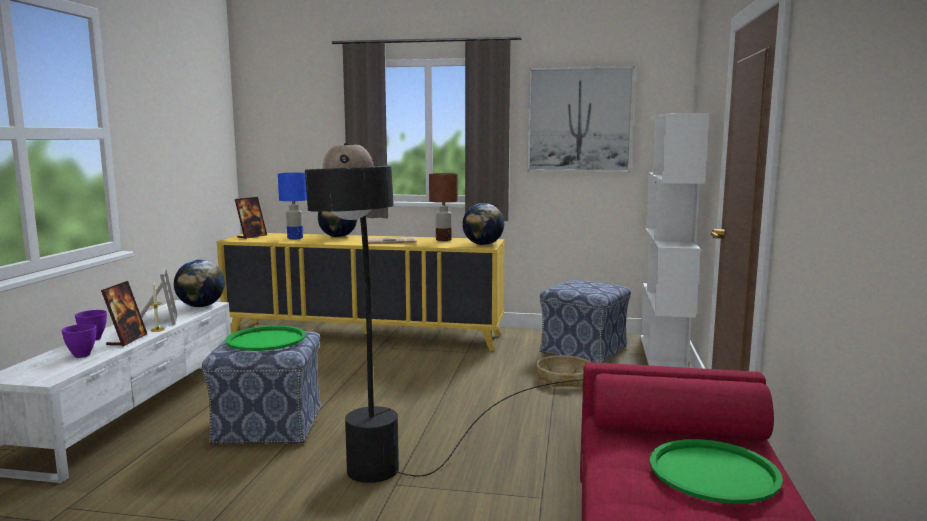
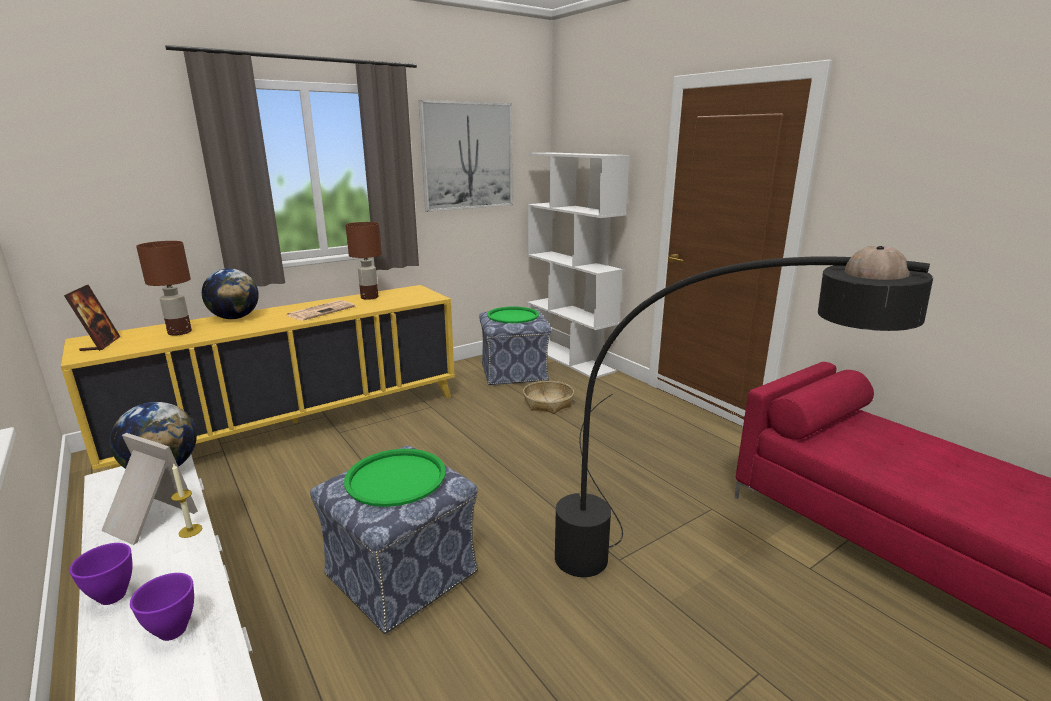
camera: 45 degrees left, 10 degrees up
(127, 340) = (183, 568): picture frame -> none
(295, 238) = (180, 332): blue table lamp -> brown table lamp
(483, 244) = (423, 295): globe -> none
(713, 472) = (901, 441): green tray -> green tray (512, 316)

